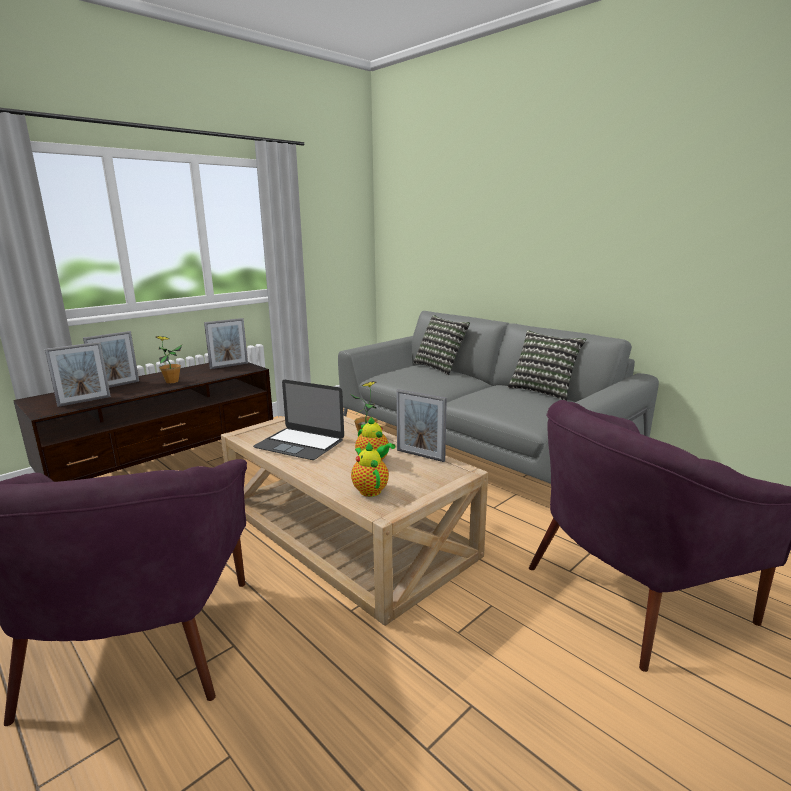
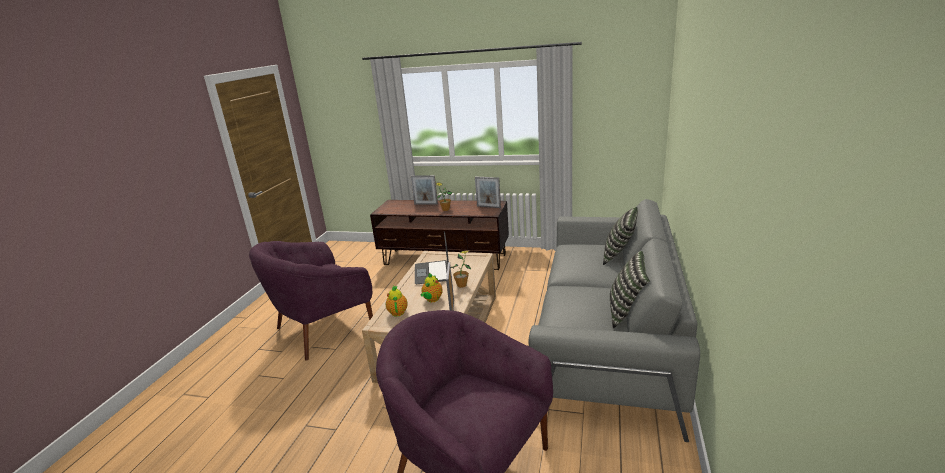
camera: 60 degrees right, 5 degrees up
(84, 401) = (399, 210): picture frame -> none
(369, 489) = (398, 312): teapot -> teapot turned 45 degrees counterclockwise

